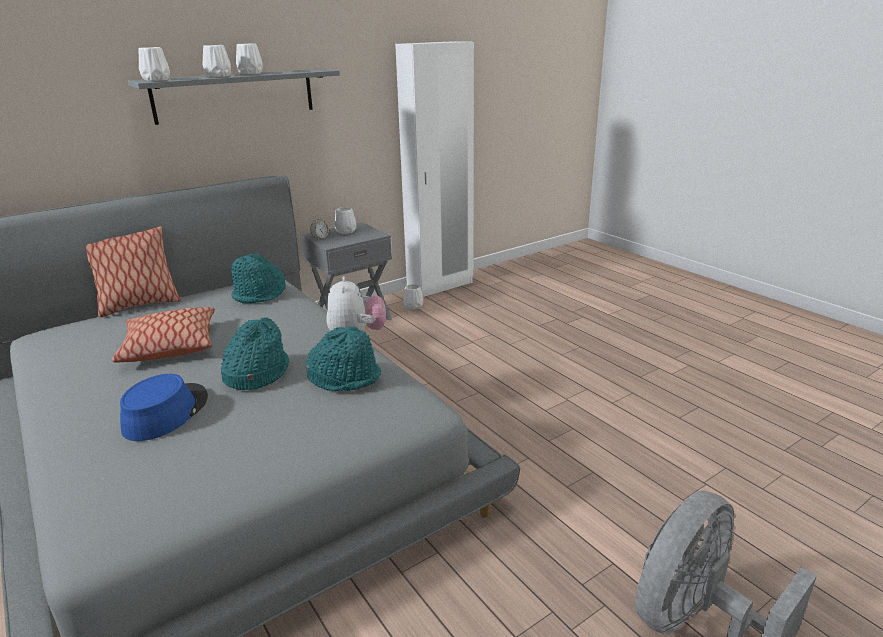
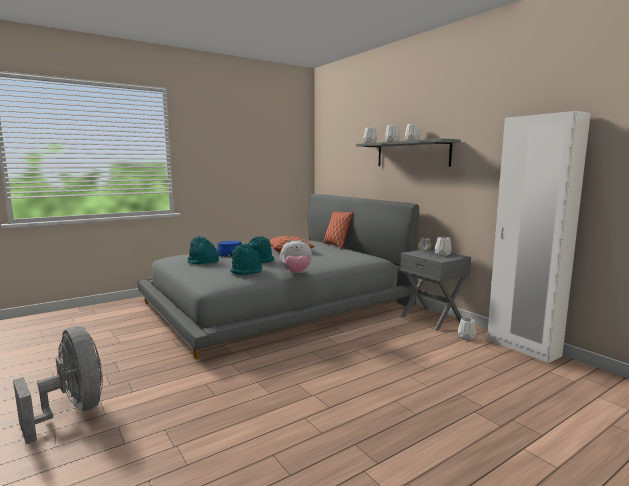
camera: 90 degrees right, 15 degrees down
(260, 295) = (349, 256): turquoise hat -> turquoise hat (202, 262)

